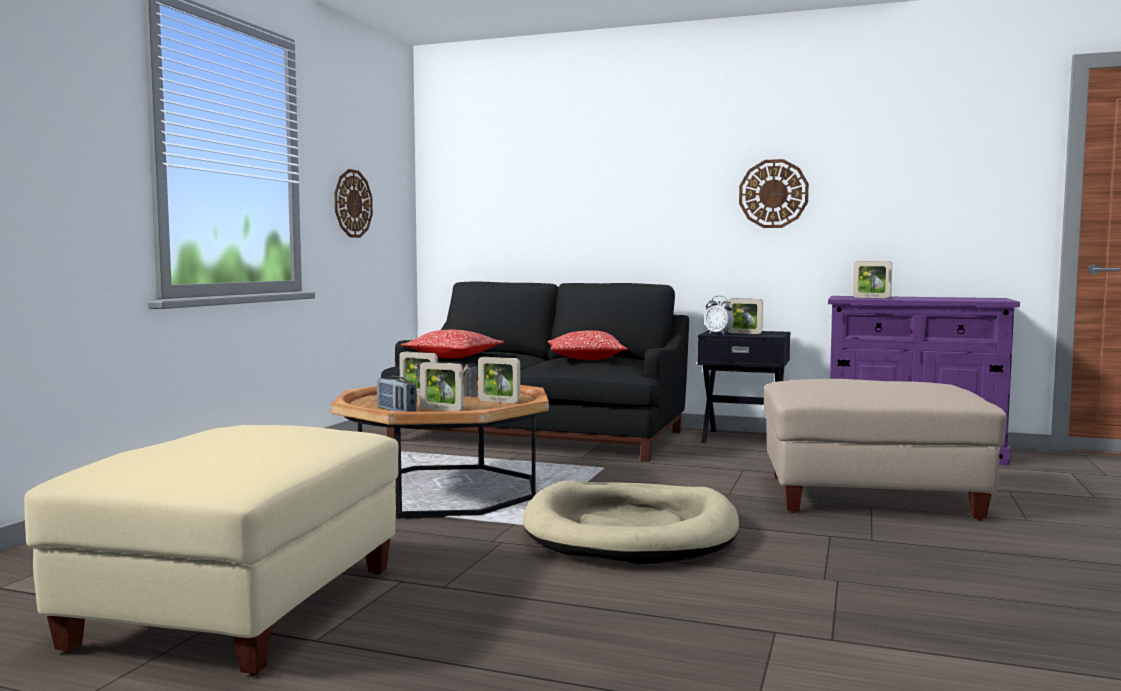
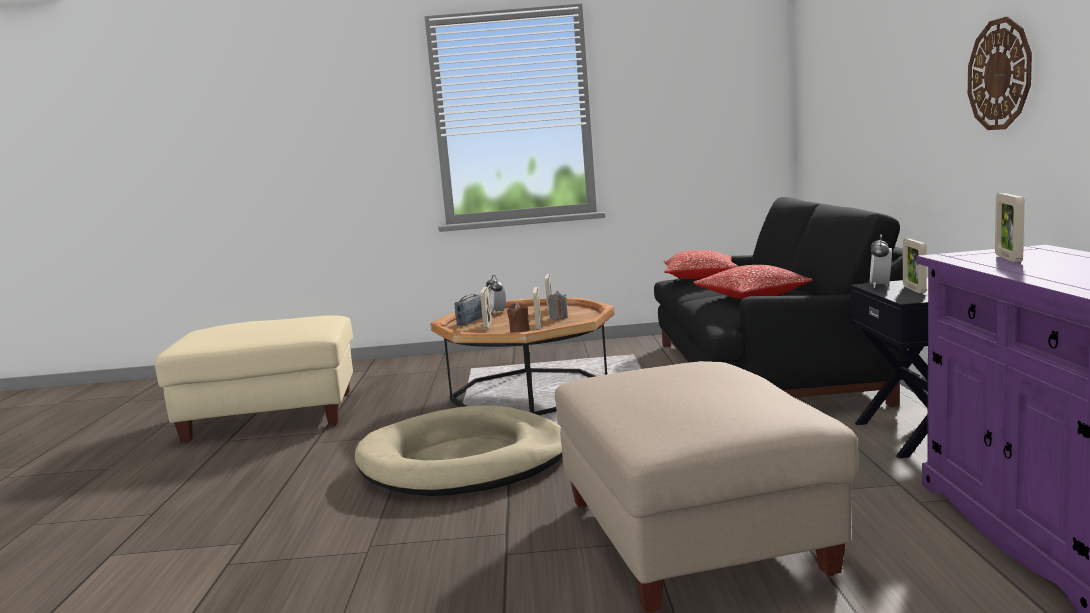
camera: 70 degrees right, 5 degrees up
(352, 203) = (672, 128): wall clock -> none
(372, 403) = (497, 312): none -> alarm clock
(498, 405) = (519, 331): none -> brown candle

